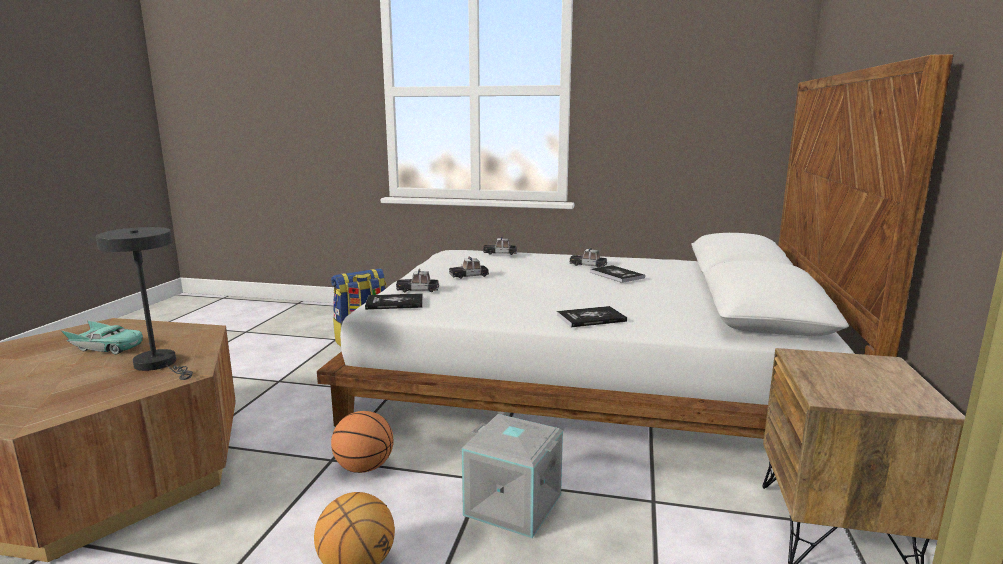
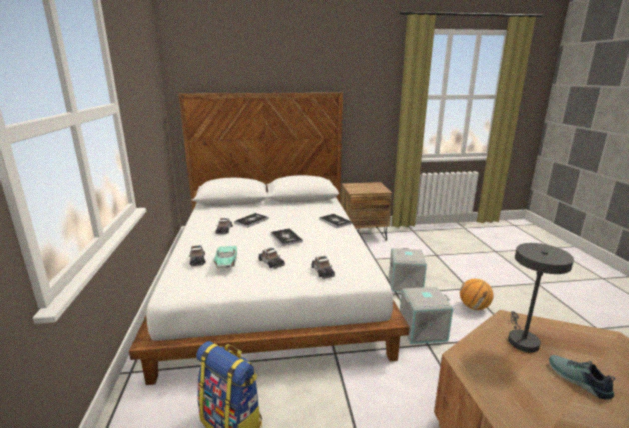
camera: 110 degrees left, 5 degrees up
(80, 365) = (577, 380): none -> shoe
(106, 347) = (550, 393): turquoise toy car -> turquoise toy car (226, 262)
(364, 468) = (422, 329): basketball -> grey storage box
(395, 303) = (359, 271): book -> book (286, 238)

